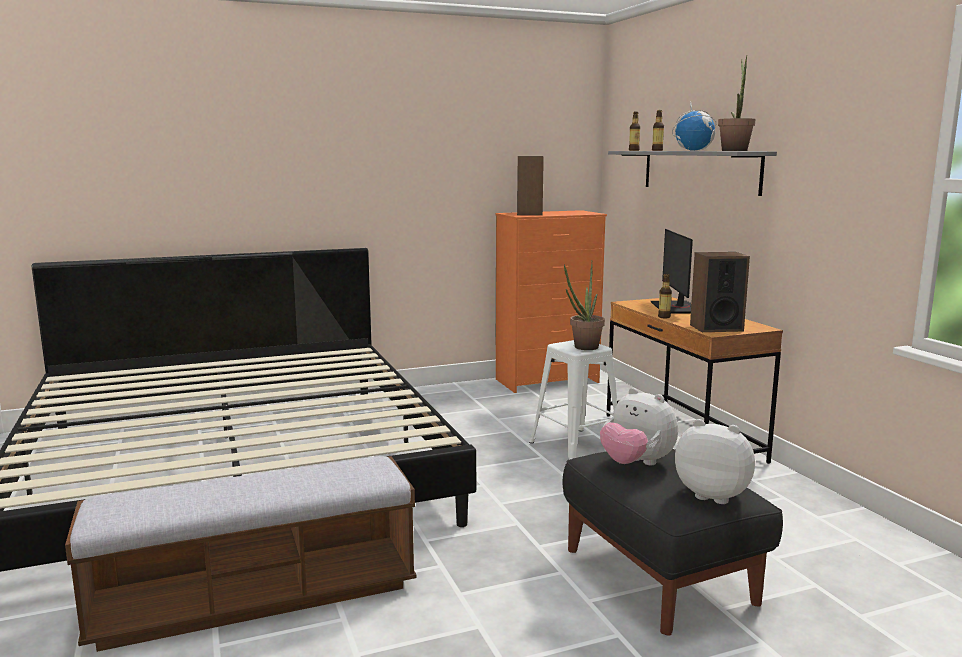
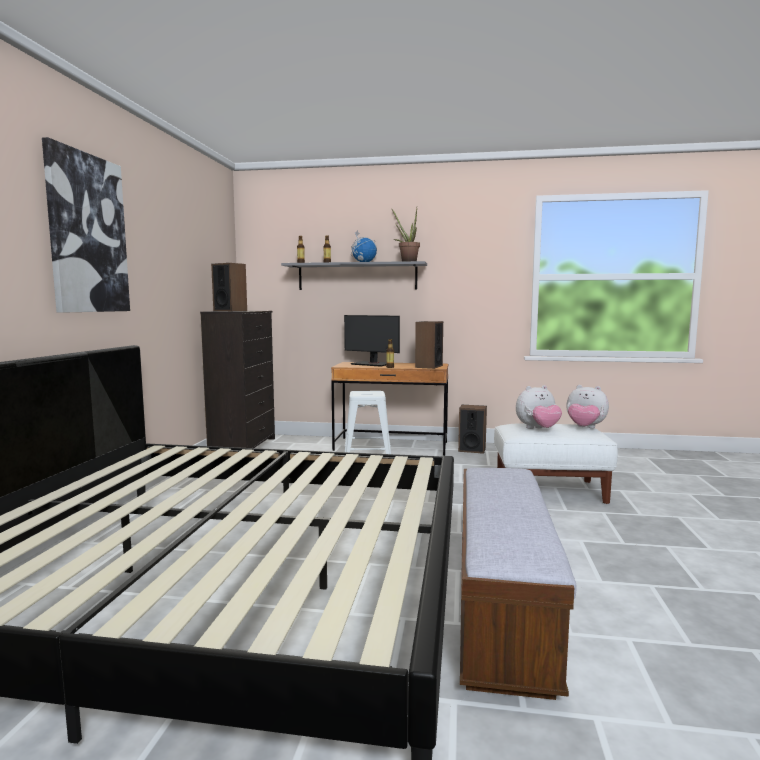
camera: 60 degrees left, 5 degrees down
(316, 145) = (87, 234): none -> picture
(548, 381) = (244, 447): orange dresser -> black dresser
(583, 348) = (374, 393): potted plant -> none
(660, 577) = (550, 491): black ottoman -> white ottoman
(714, 495) = (585, 428): plush toy -> plush toy turned 120 degrees counterclockwise
(767, 486) = (472, 450): none -> speaker

